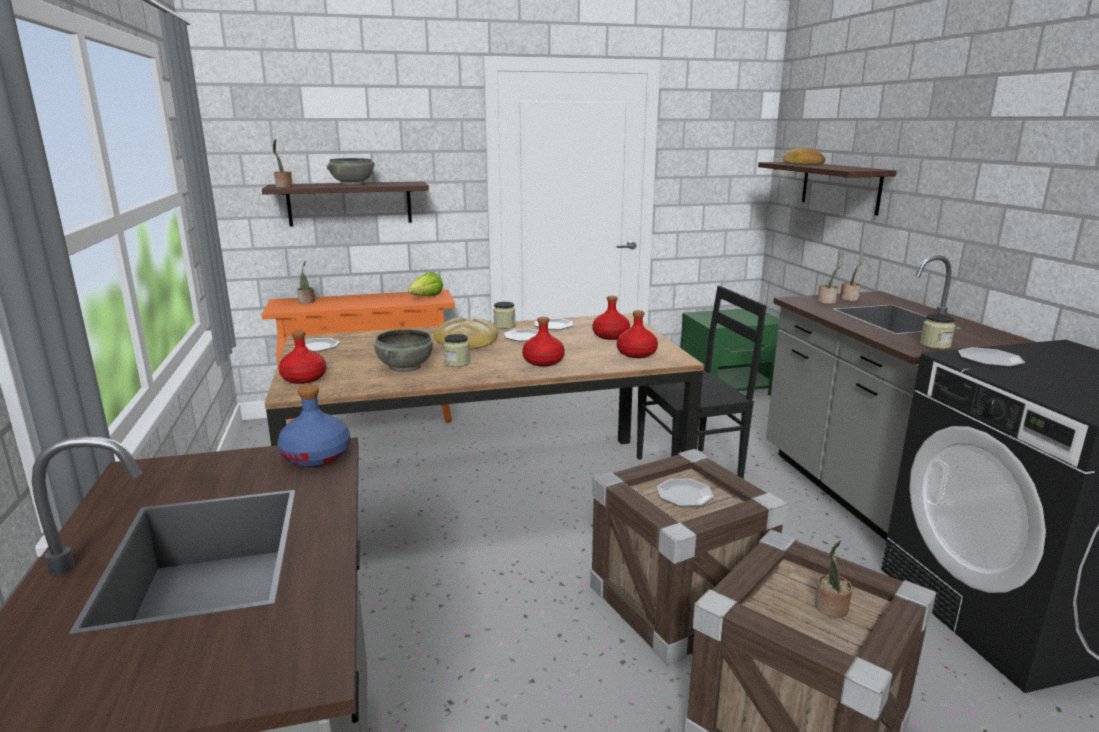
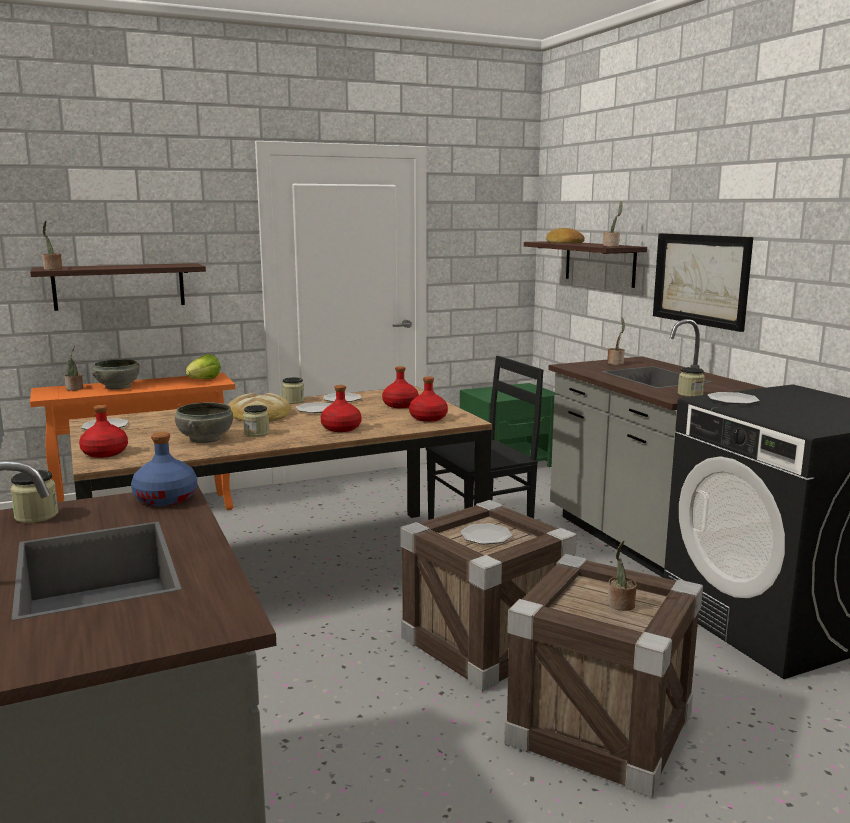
camera: 10 degrees left, 5 degrees down
(177, 470) = (36, 516): none -> jar
(352, 184) = (124, 266): grey bowl -> grey bowl (117, 386)
(827, 301) = (597, 366): potted plant -> potted plant (612, 246)
(958, 210) = (701, 279): none -> picture

